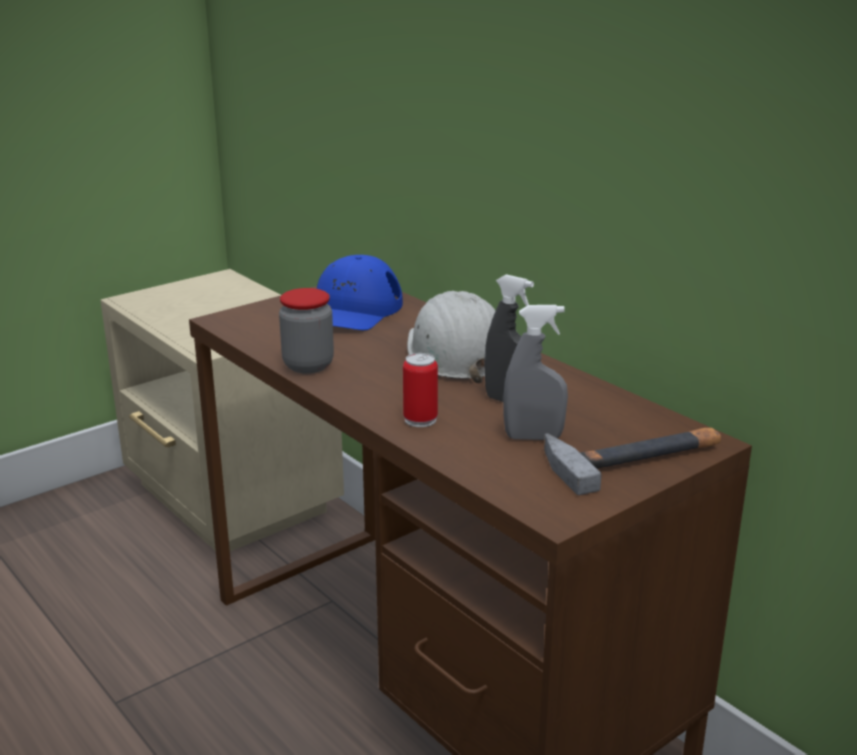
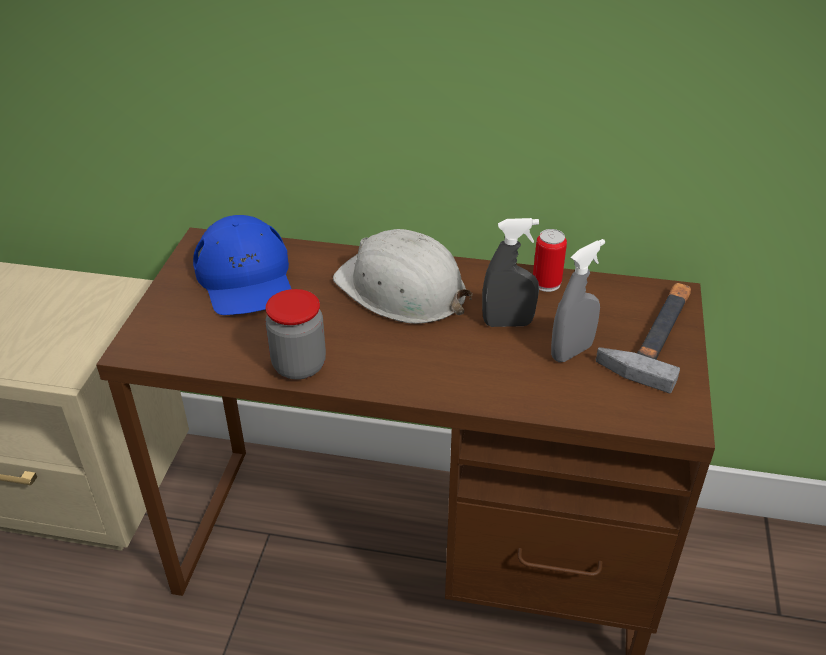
camera: 40 degrees left, 15 degrees up
(420, 419) = (472, 379): can -> can (546, 283)

